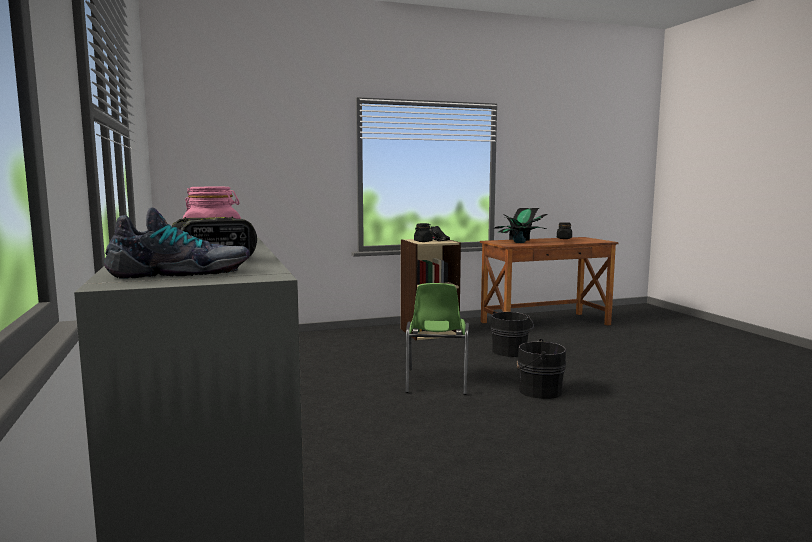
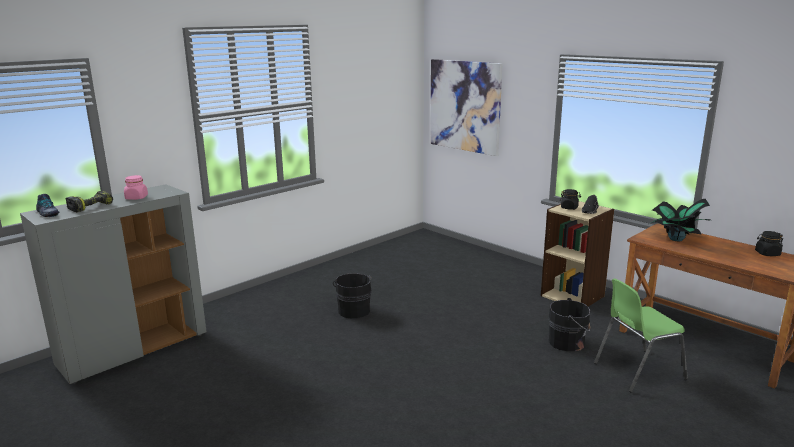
camera: 65 degrees right, 10 degrees up
(229, 161) = (465, 106): none -> picture
(436, 382) = (447, 326): green chair -> green chair (637, 370)
(538, 390) = (473, 372): black bucket -> black bucket (354, 310)

